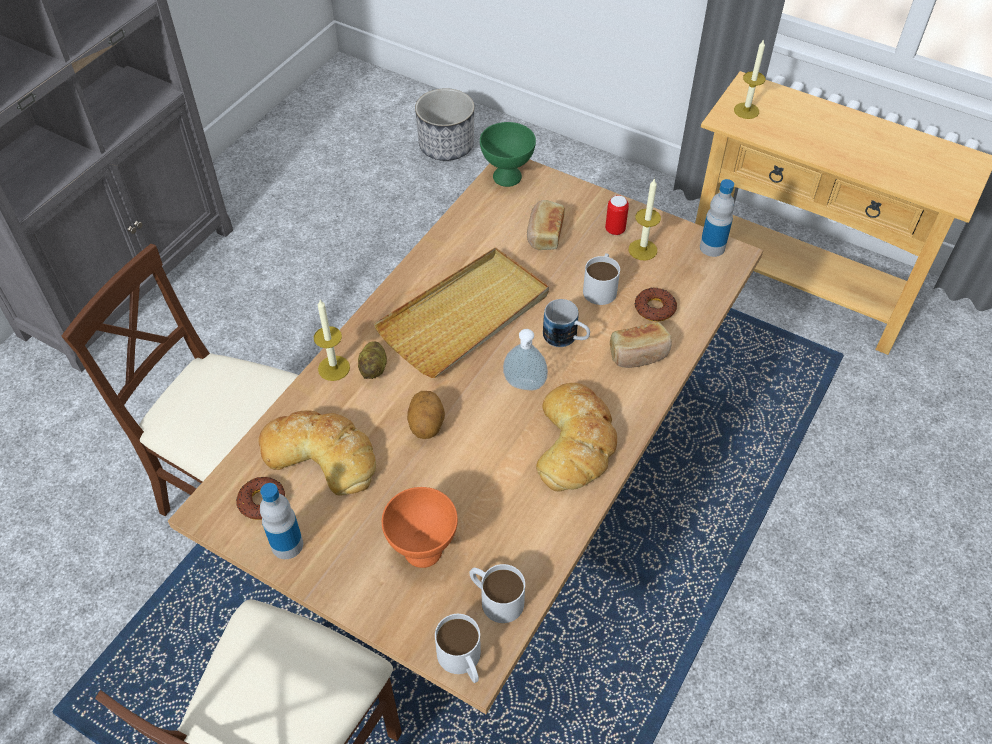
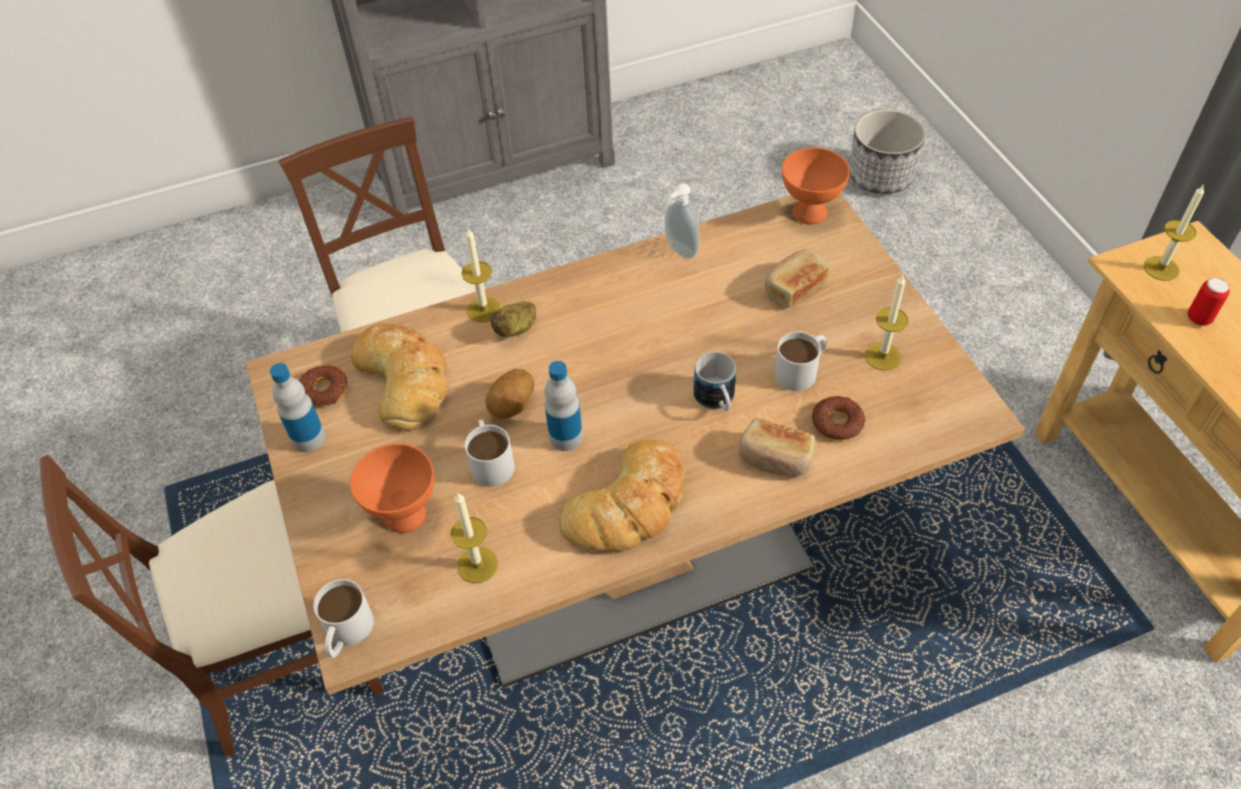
camera: 40 degrees right, 0 degrees up
(465, 316) = (641, 326): beige tray -> none
(495, 598) = (423, 598): white mug -> white mug (490, 460)
(506, 177) = (808, 212): green bowl -> orange bowl
(511, 549) = (477, 565): none -> candle
(524, 386) = (632, 423): soap dispenser -> soap dispenser (679, 251)
(615, 230) = (872, 320): can -> can (1199, 318)
(712, 247) = (965, 394): bottle -> bottle (566, 437)

